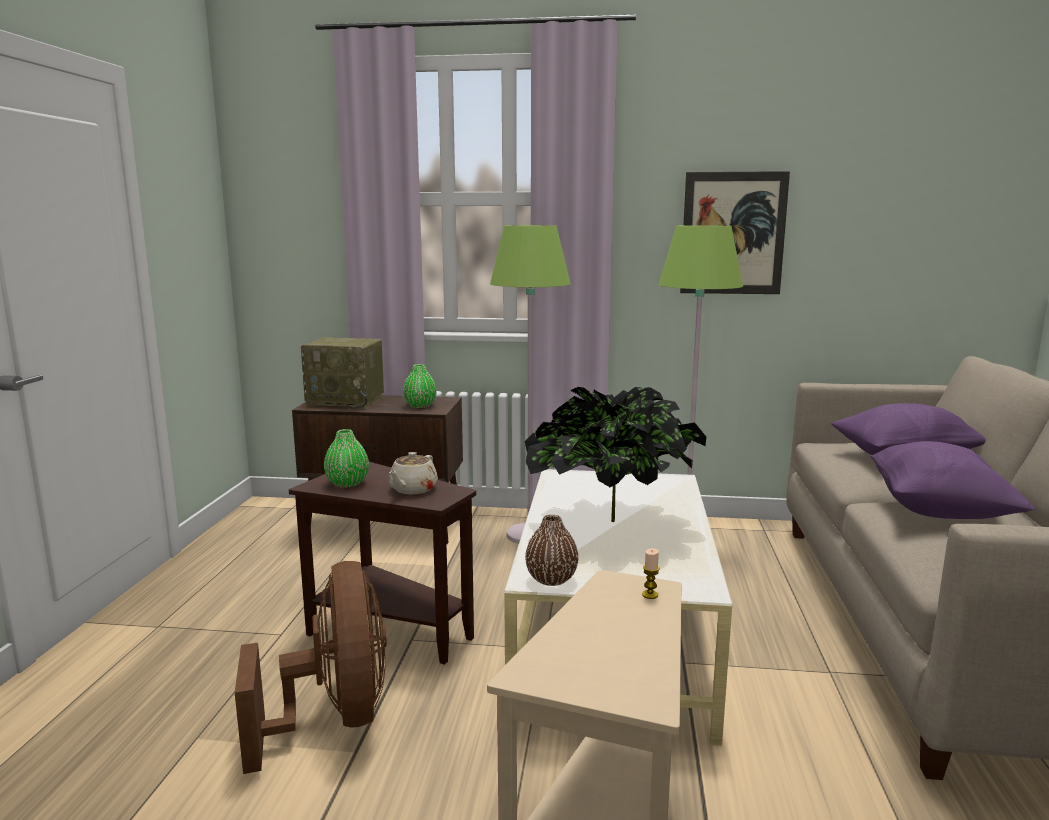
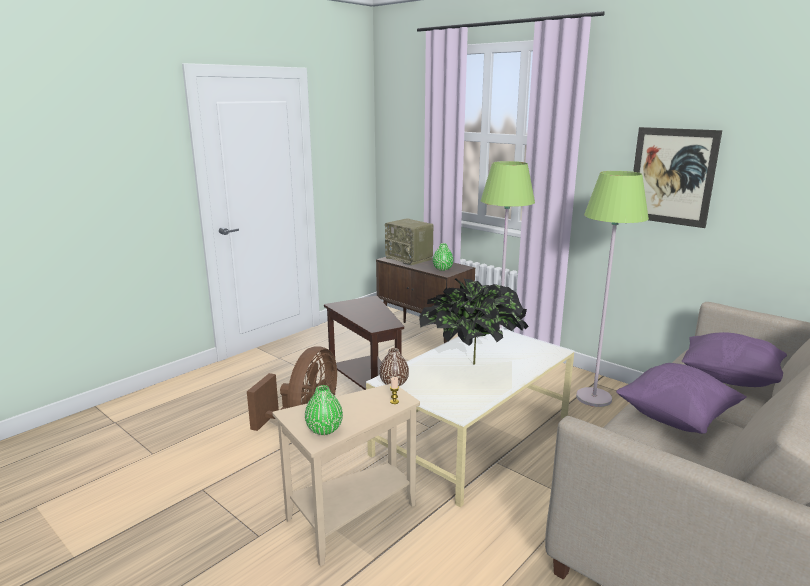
camera: 35 degrees right, 5 degrees up
(347, 483) = (351, 307): green vase -> green vase (324, 429)
(412, 489) = (375, 318): beige teapot -> none

